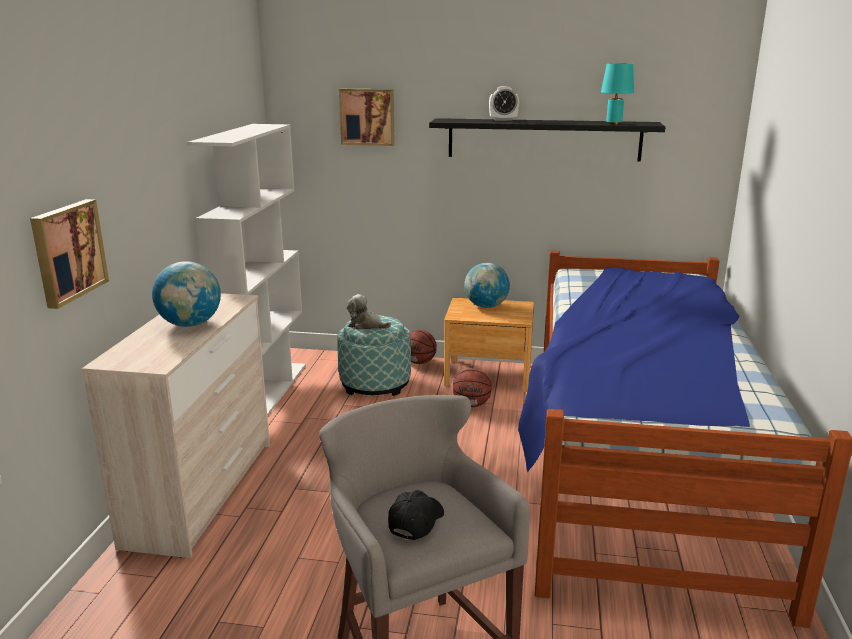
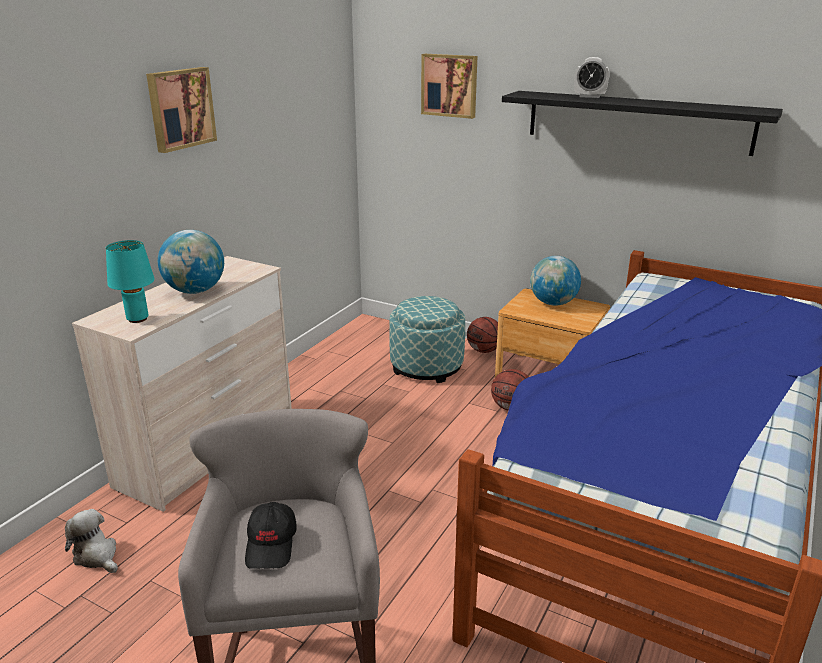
camera: 20 degrees right, 5 degrees up
(67, 251) = (63, 213): picture -> picture (180, 108)
(265, 392) = (319, 358): white bookcase -> none
(366, 325) = (418, 307): plush toy -> plush toy (97, 555)
(416, 521) = (272, 544): black cap -> black cap turned 135 degrees clockwise
(614, 123) = (716, 108): turquoise table lamp -> turquoise table lamp (138, 319)

